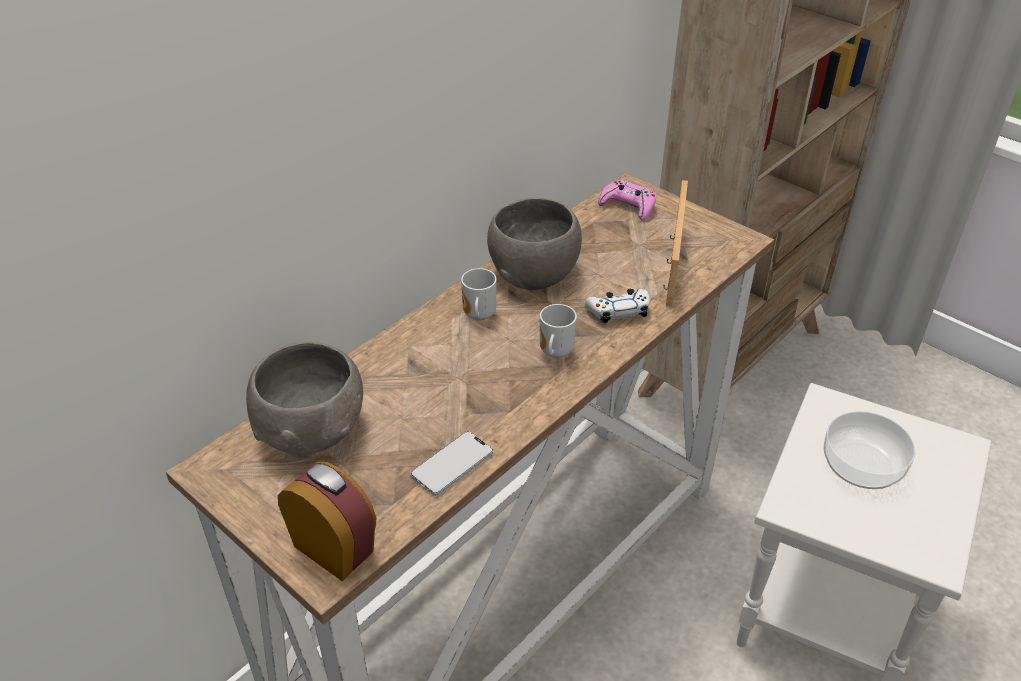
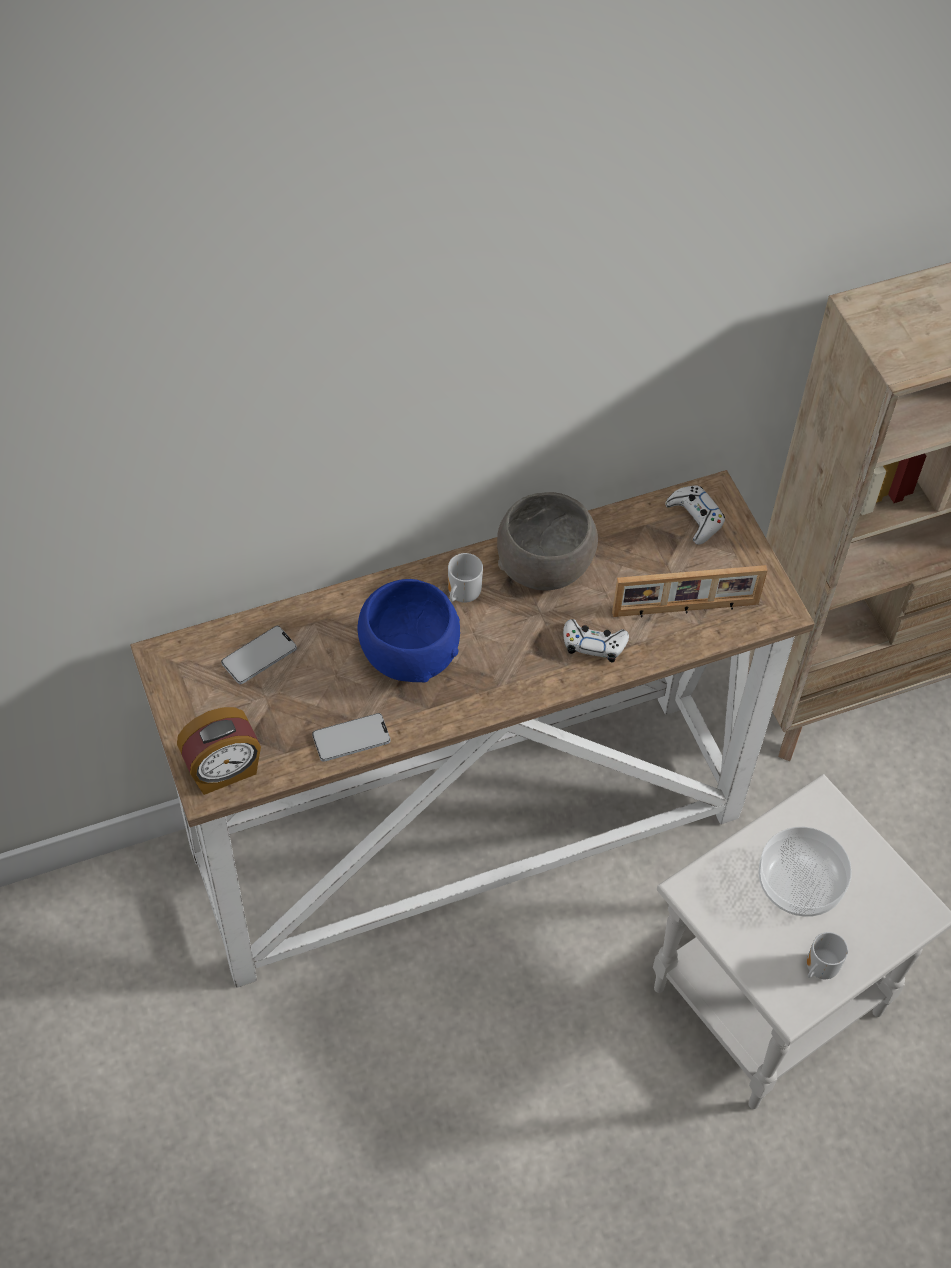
camera: 25 degrees right, 15 degrees up
(313, 430) = (259, 656): grey bowl -> phone
(335, 548) = (224, 771): alarm clock -> alarm clock turned 90 degrees clockwise
(461, 375) = (410, 653): none -> blue bowl
(554, 353) = (504, 665): mug -> mug (818, 968)
(628, 206) = (695, 518): pink game controller -> white game controller
(671, 263) = (685, 610): picture frame -> picture frame turned 135 degrees counterclockwise

